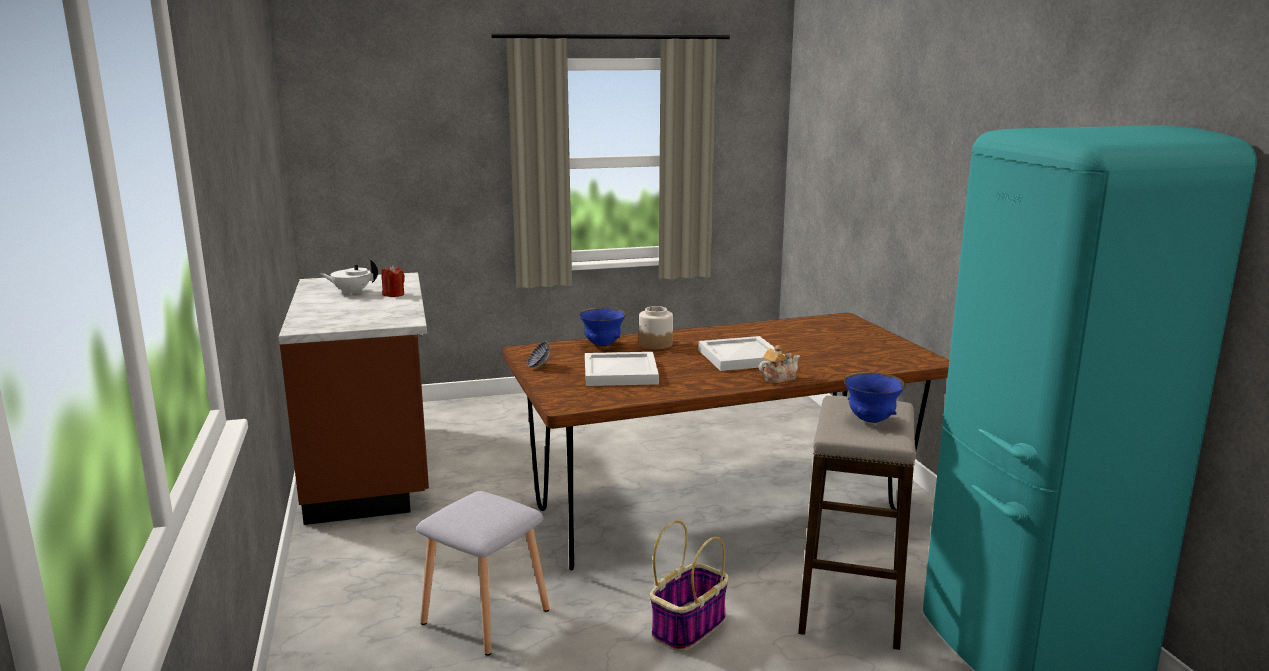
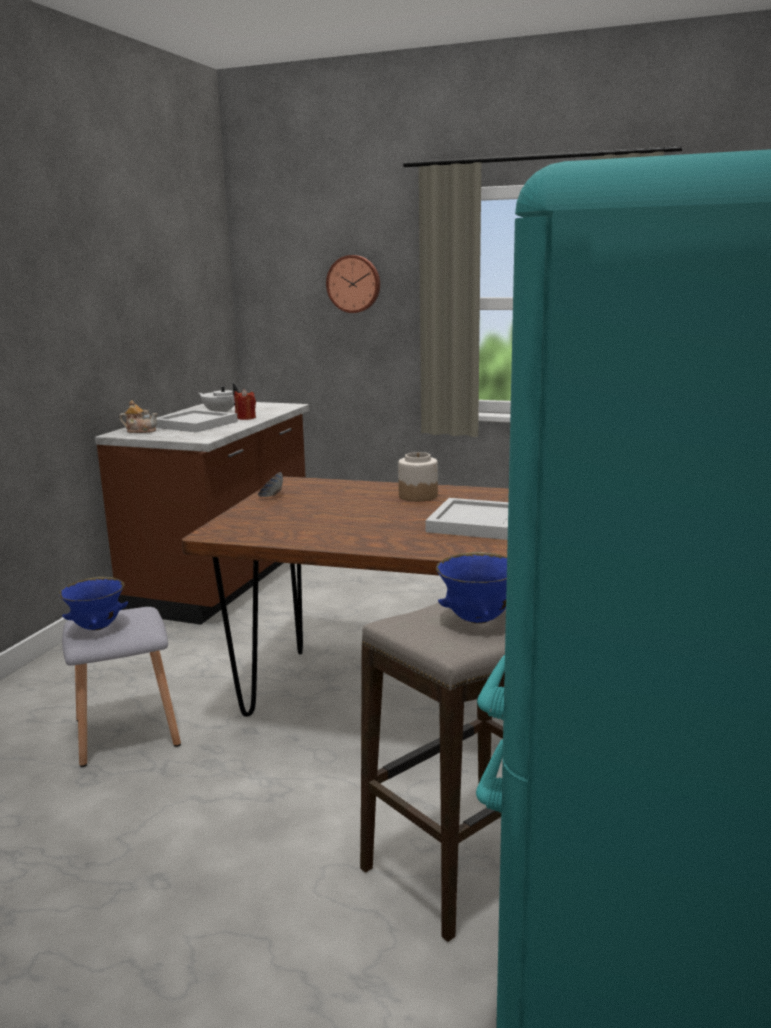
camera: 35 degrees right, 0 degrees up
(433, 147) = (354, 284): none -> wall clock
(603, 345) = (367, 488): blue bowl -> blue bowl (97, 627)
(619, 372) = (325, 515): white tray -> white tray (195, 424)
(689, 626) = (269, 812): basket -> none
(778, 378) = (470, 551): teapot -> teapot (141, 431)

